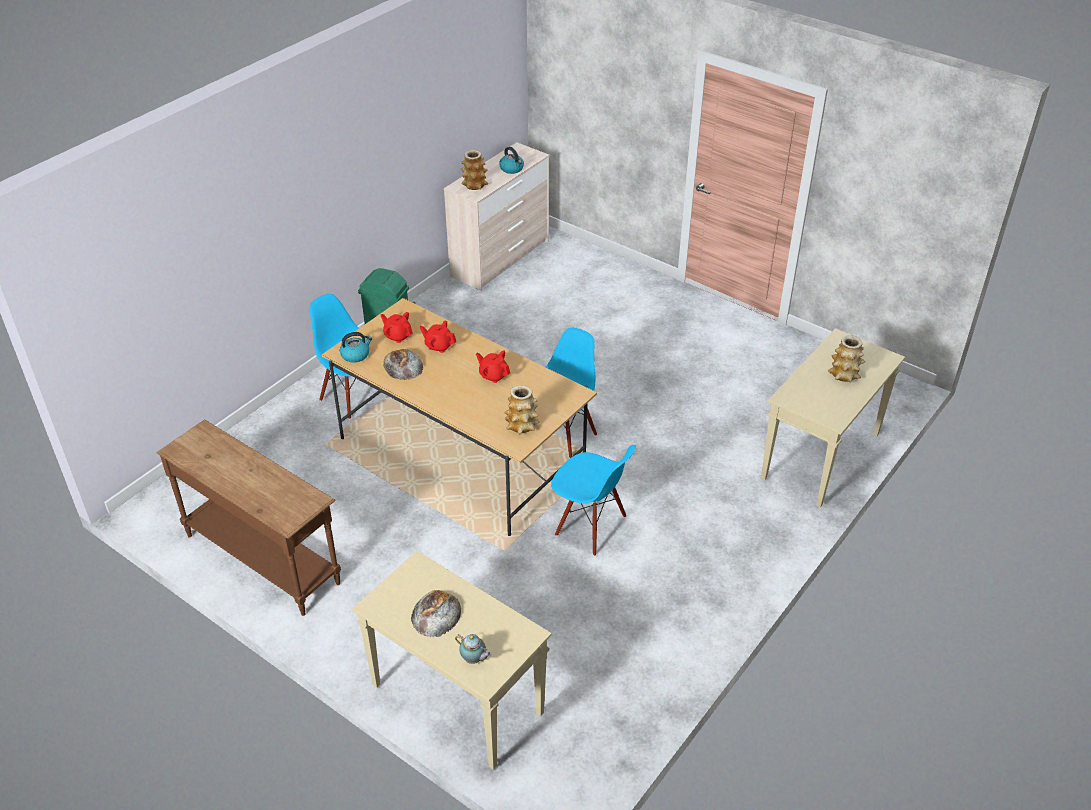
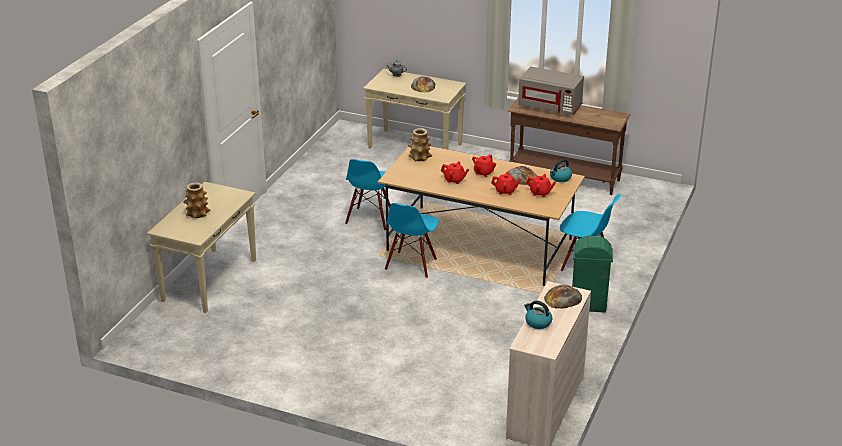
camera: 165 degrees right, 10 degrees down
(262, 491) = (550, 107): none -> grey microwave
(448, 381) = (483, 173): none -> red teapot
(474, 185) = (563, 298): vase -> bread
(590, 526) = (370, 219): blue chair -> blue chair turned 90 degrees counterclockwise

